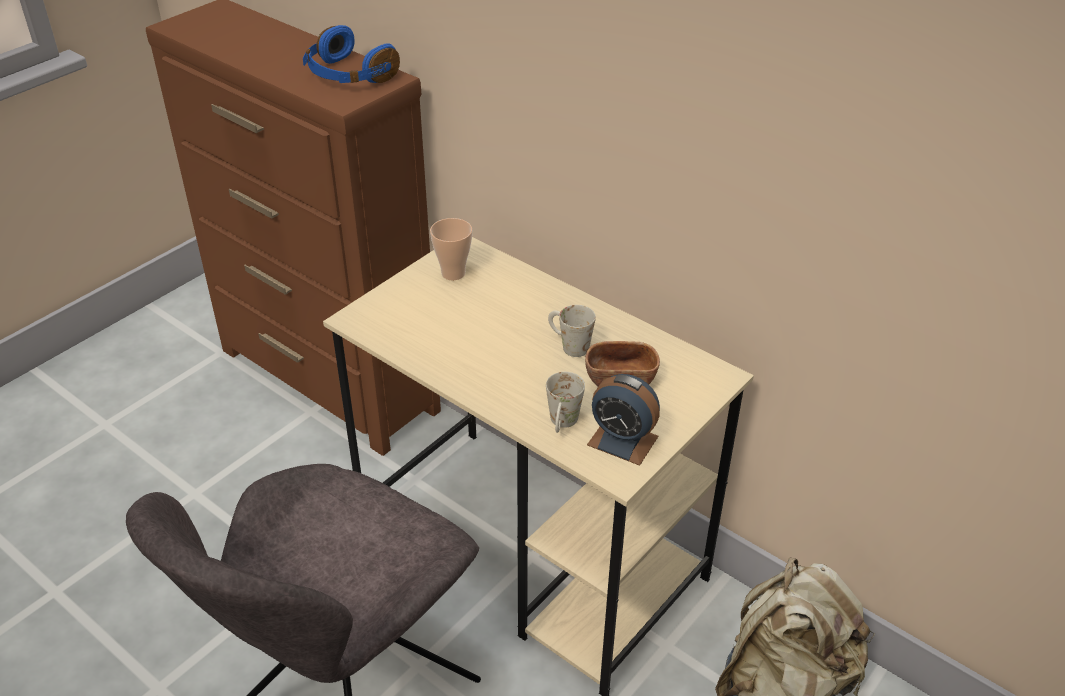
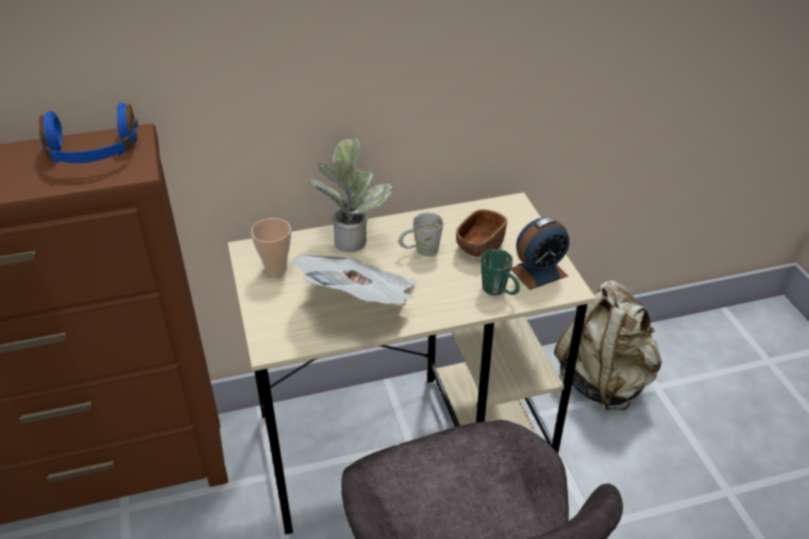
camera: 55 degrees left, 0 degrees up
(457, 342) = (361, 302): none -> newspaper
(543, 294) = (352, 237): none -> potted plant
(562, 425) = (500, 291): white mug -> green mug

